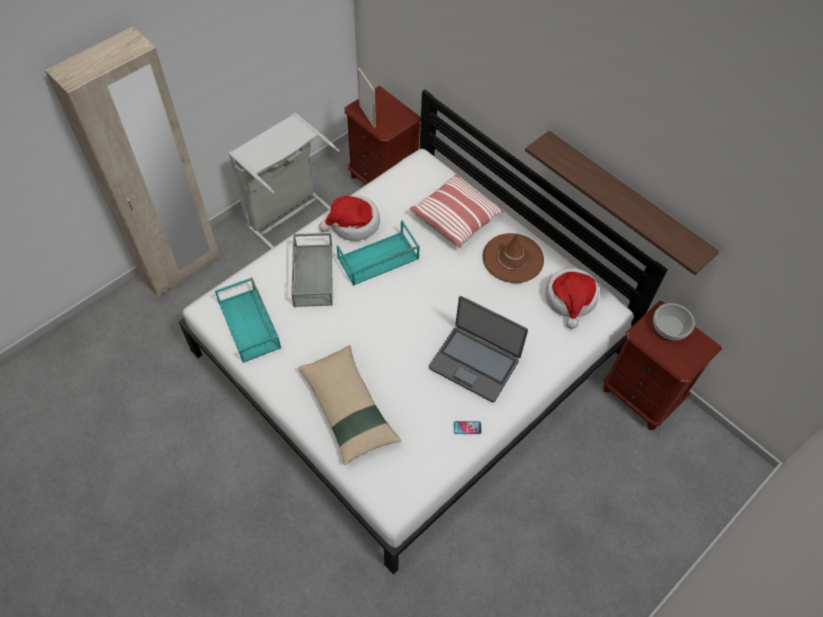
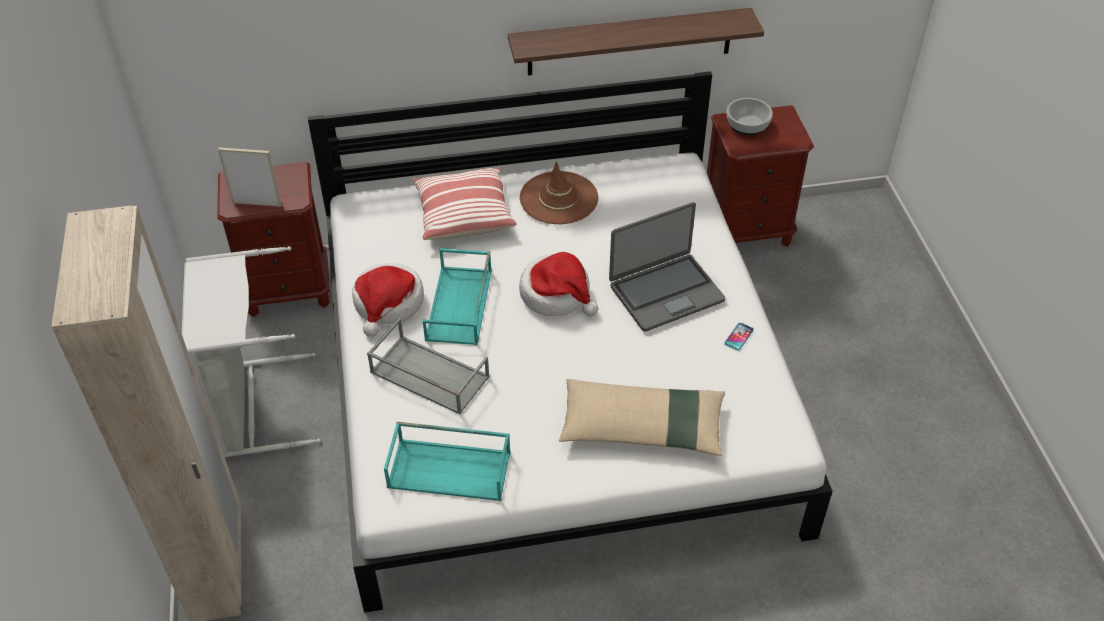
camera: 55 degrees left, 10 degrees down
(570, 299) = (647, 182): hat -> hat (557, 294)

